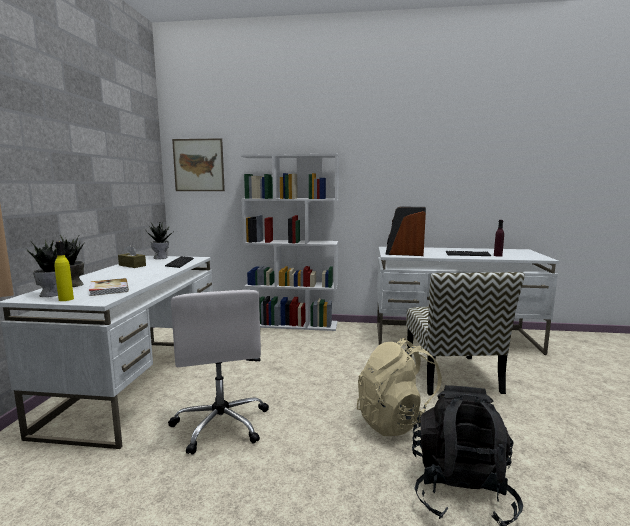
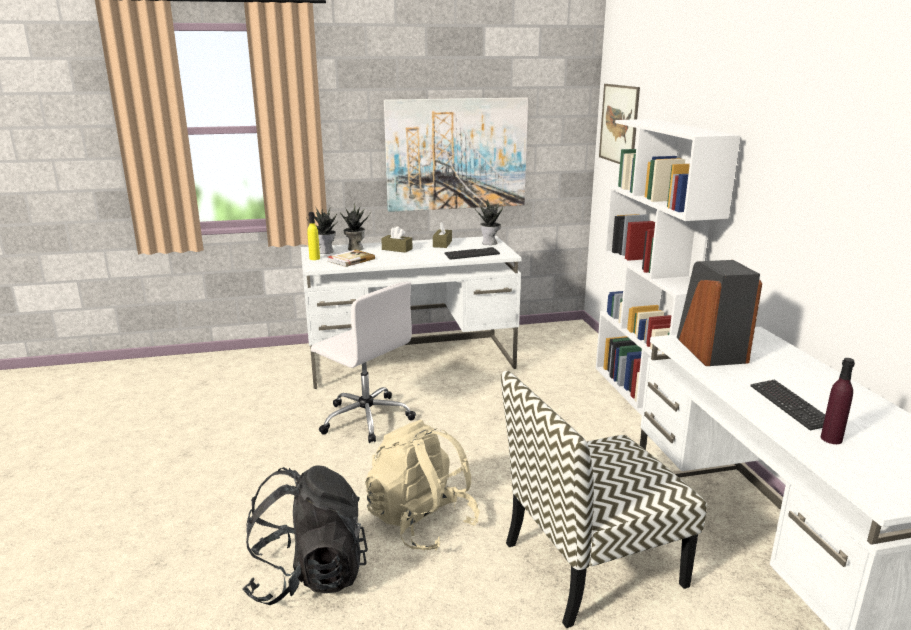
camera: 70 degrees right, 10 degrees up
(97, 188) = (456, 154): none -> picture
(113, 275) = (397, 249): none -> brown tissue box
(221, 424) = (365, 418): white office chair -> white office chair turned 105 degrees counterclockwise

